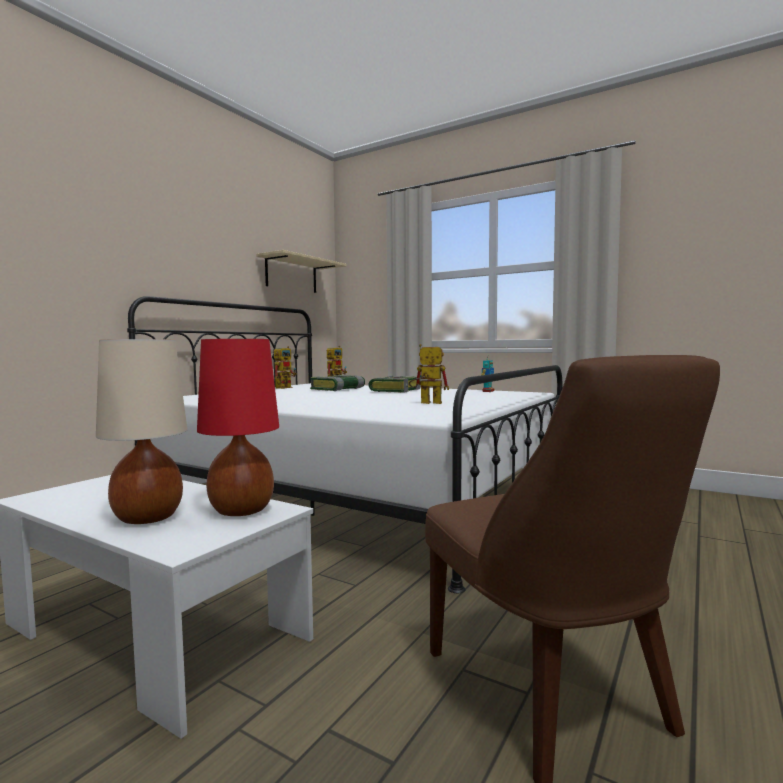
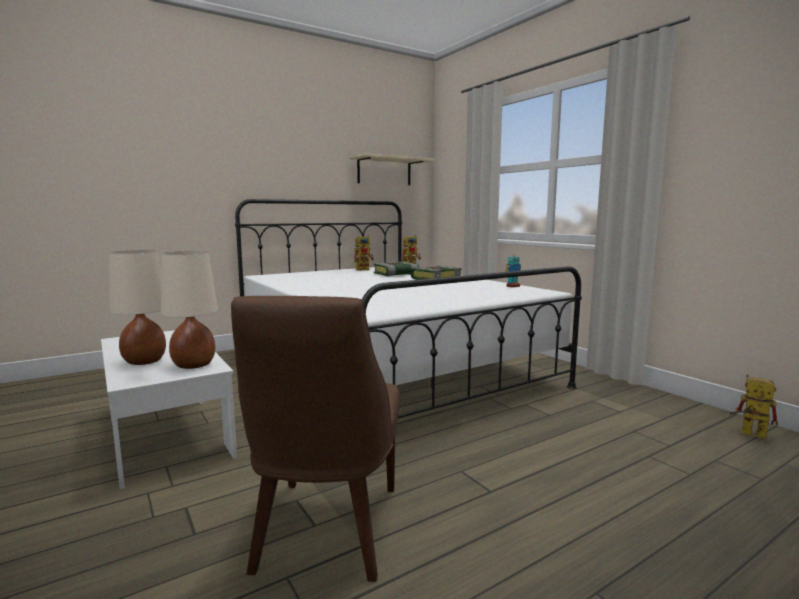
camera: 25 degrees right, 5 degrees up
(241, 511) = (193, 365): red table lamp -> beige table lamp
(426, 403) = (415, 296): toy robot -> toy robot (747, 433)

